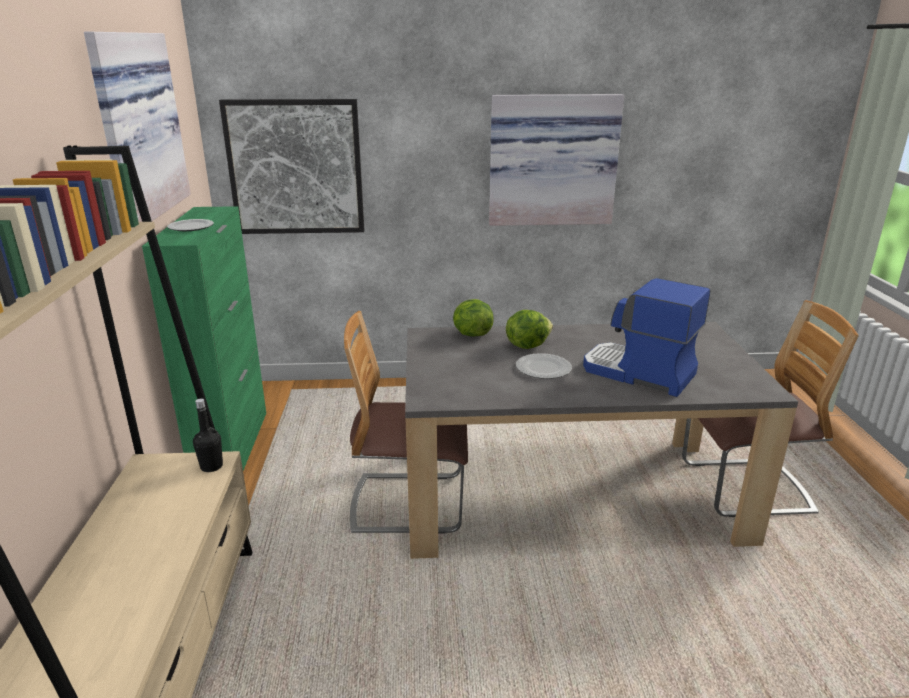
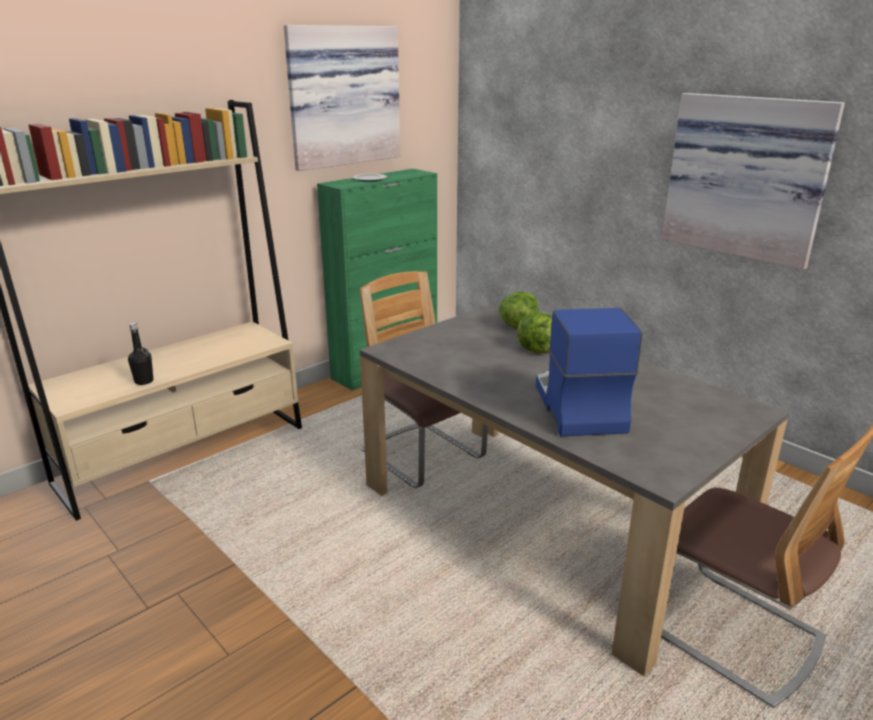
camera: 50 degrees right, 0 degrees up
(211, 466) = (266, 343): black bottle -> black bottle (144, 381)
(295, 168) = (513, 150): picture -> none
(542, 369) = (508, 369): plate -> none

